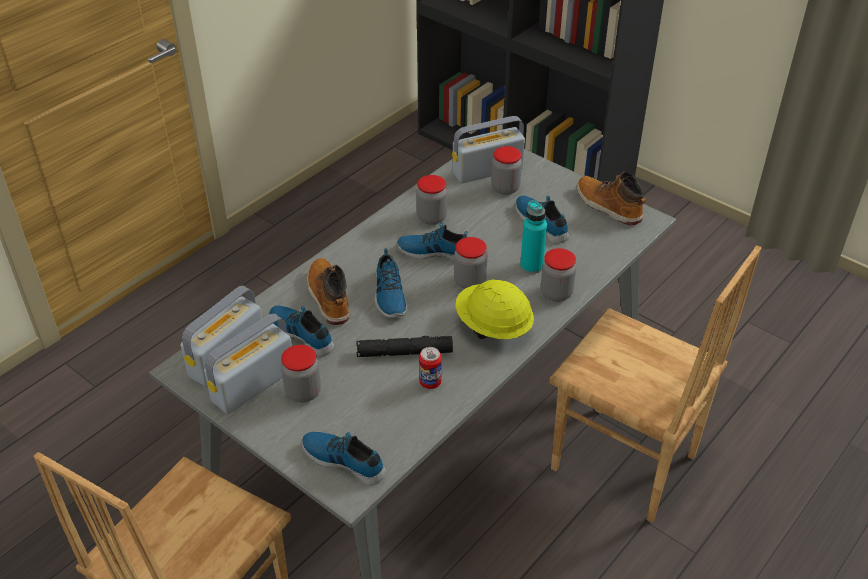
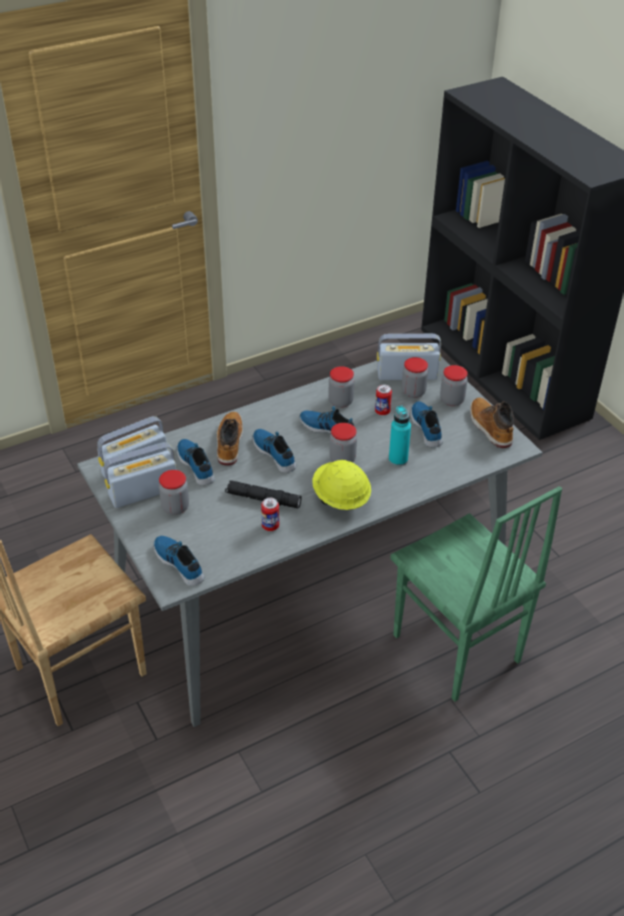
camera: 20 degrees right, 0 degrees up
(389, 295) = (275, 453): shoe -> shoe turned 135 degrees clockwise
(484, 217) = (382, 411): none -> can
(556, 293) = (405, 486): jar -> jar (451, 400)
(623, 465) = (455, 650): brown chair -> green chair

